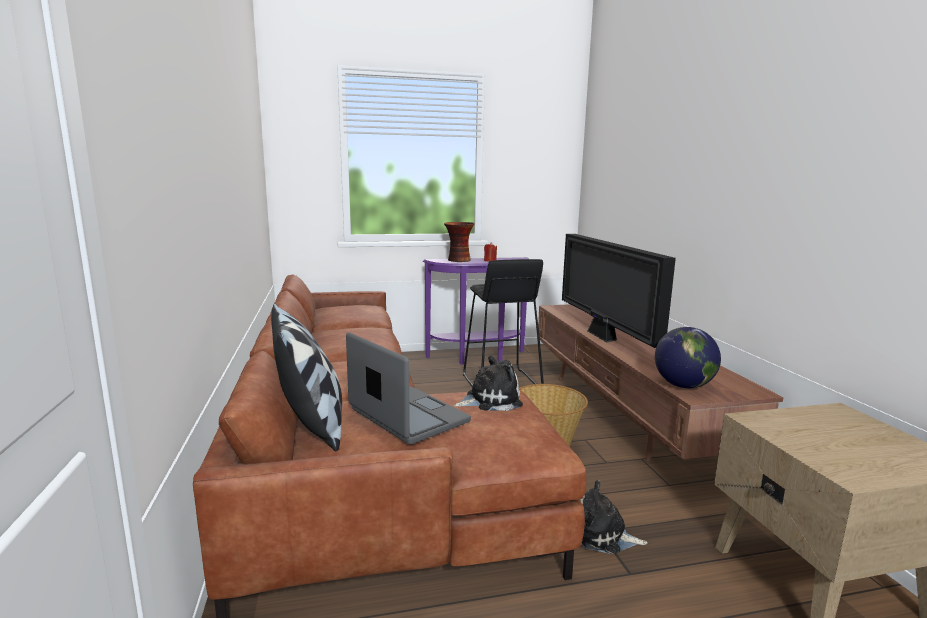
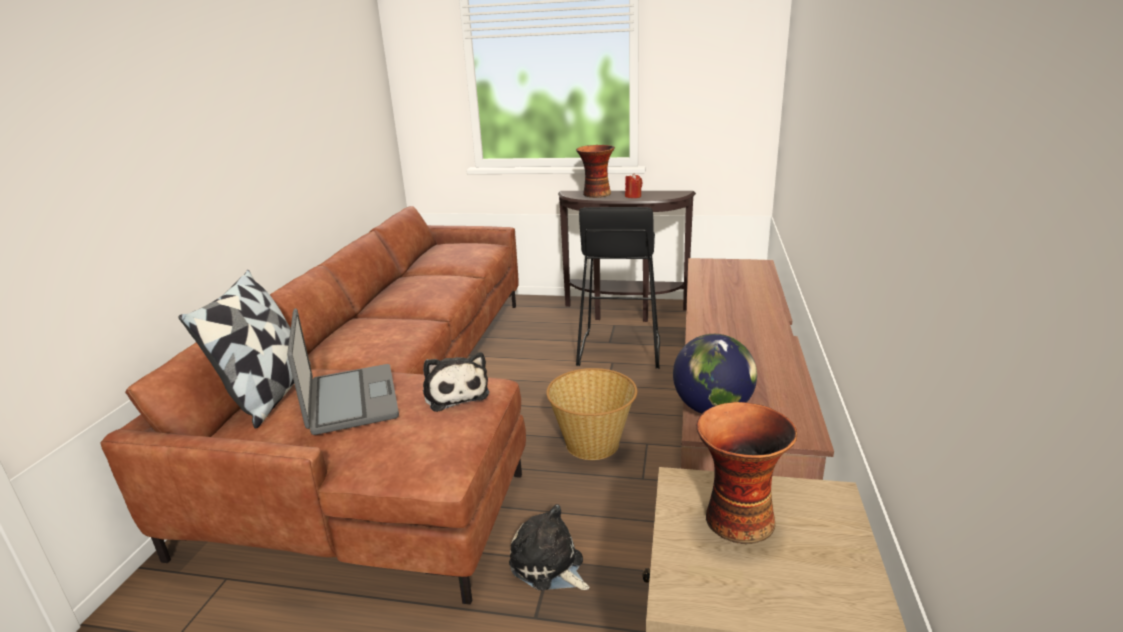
camera: 25 degrees right, 10 degrees up
(478, 358) = (624, 313): purple console table -> brown console table
(489, 400) = (455, 393): plush toy -> plush toy turned 60 degrees clockwise
(603, 337) = (707, 317): television -> none
(813, 431) = (736, 519): none -> vase

